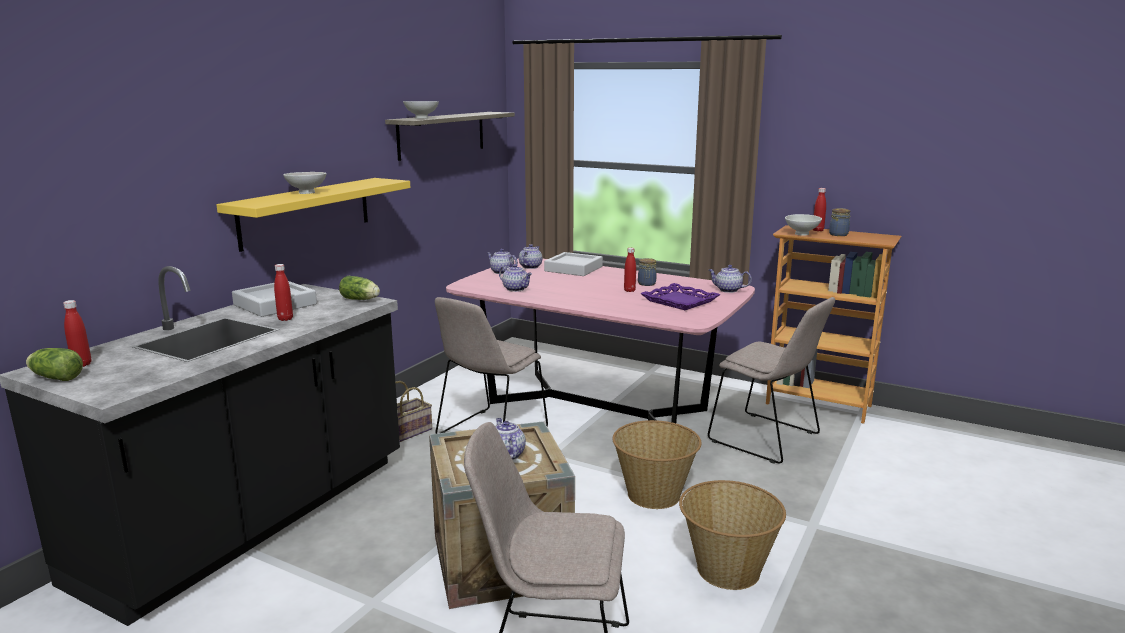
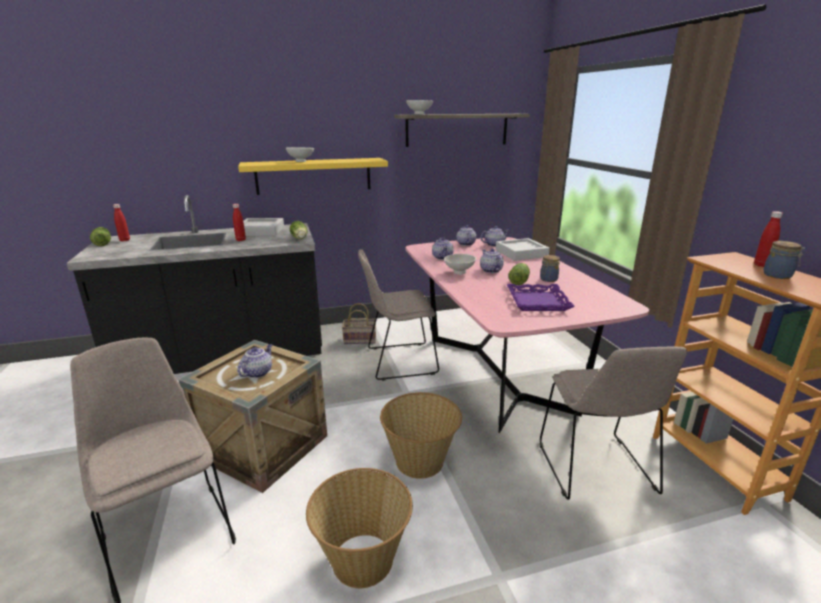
camera: 45 degrees right, 5 degrees up
(629, 290) = (519, 281): red bottle -> lettuce
(727, 290) = (611, 306): teapot -> teapot (490, 270)
(802, 234) = (724, 265): white bowl -> white bowl (459, 272)

